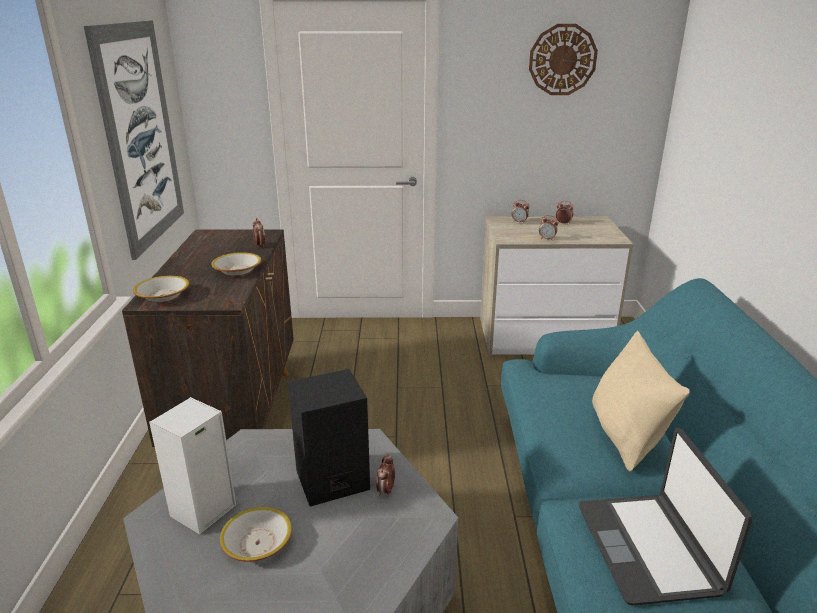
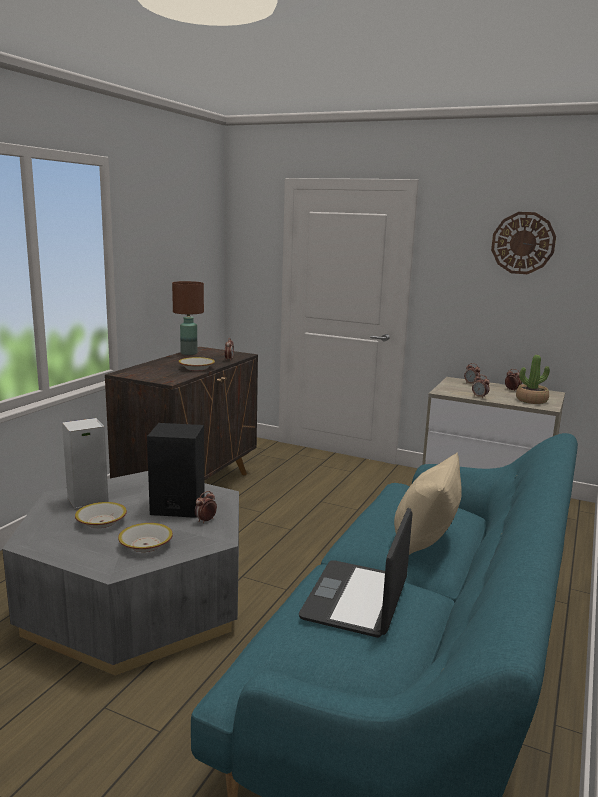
camera: 25 degrees right, 10 degrees down
(140, 136) = (173, 273): picture -> none
(162, 296) = (135, 372): bowl -> bowl (145, 545)
(195, 245) = (188, 353): none -> brown table lamp
(594, 233) = (531, 400): none -> potted plant

